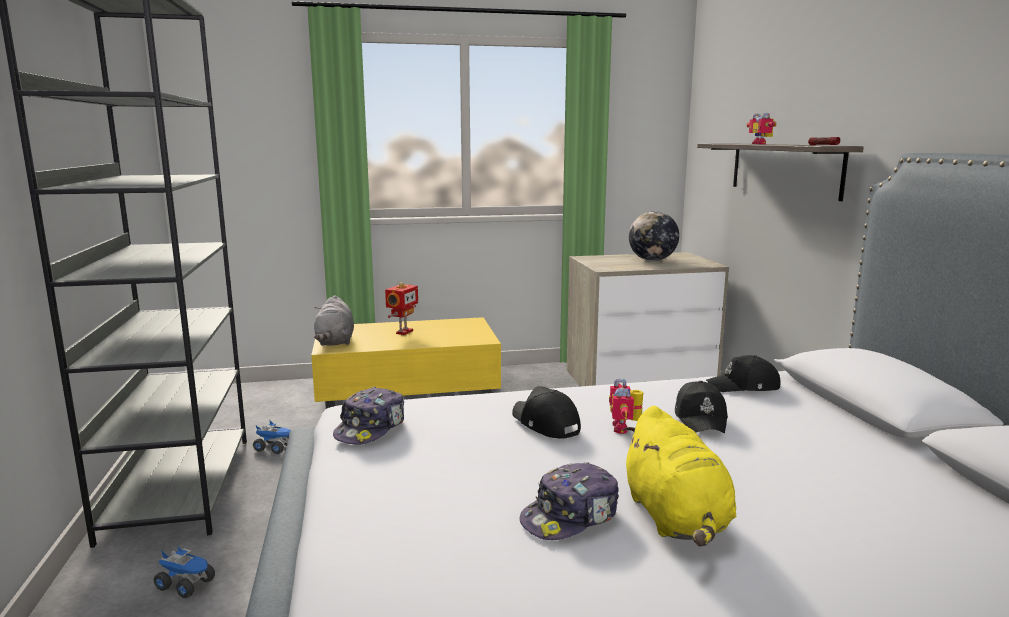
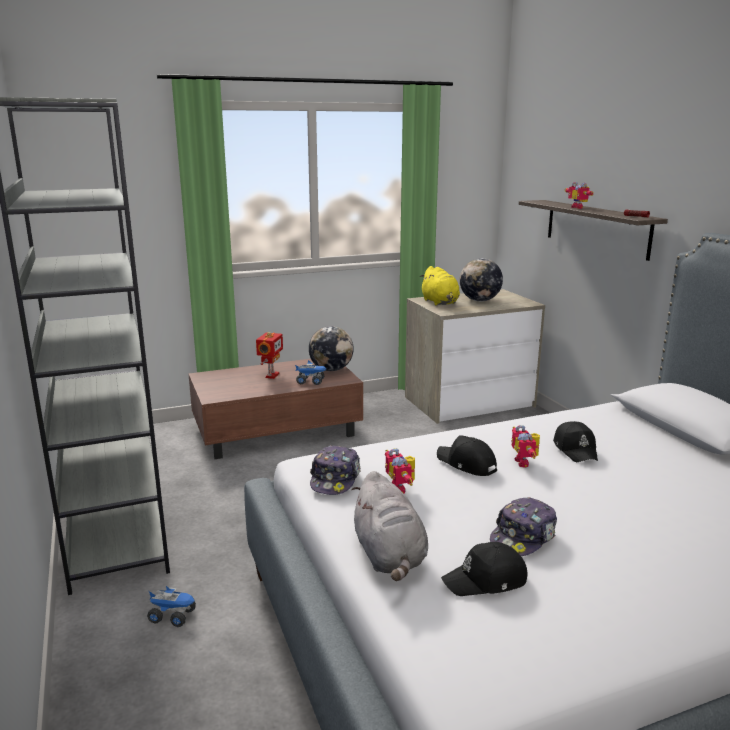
camera: 10 degrees left, 5 degrees up
(275, 448) = (182, 490): toy truck -> toy truck (311, 381)
(335, 342) = (215, 390): grey plush toy -> grey plush toy (389, 556)
(406, 395) = (275, 431): yellow coffee table -> brown coffee table
(444, 444) = (401, 488): none -> toy robot
(472, 330) = (331, 370): none -> globe
(676, 519) = (594, 532): yellow plush toy -> yellow plush toy (440, 302)
(744, 386) = (594, 418): black cap -> black cap (486, 580)

